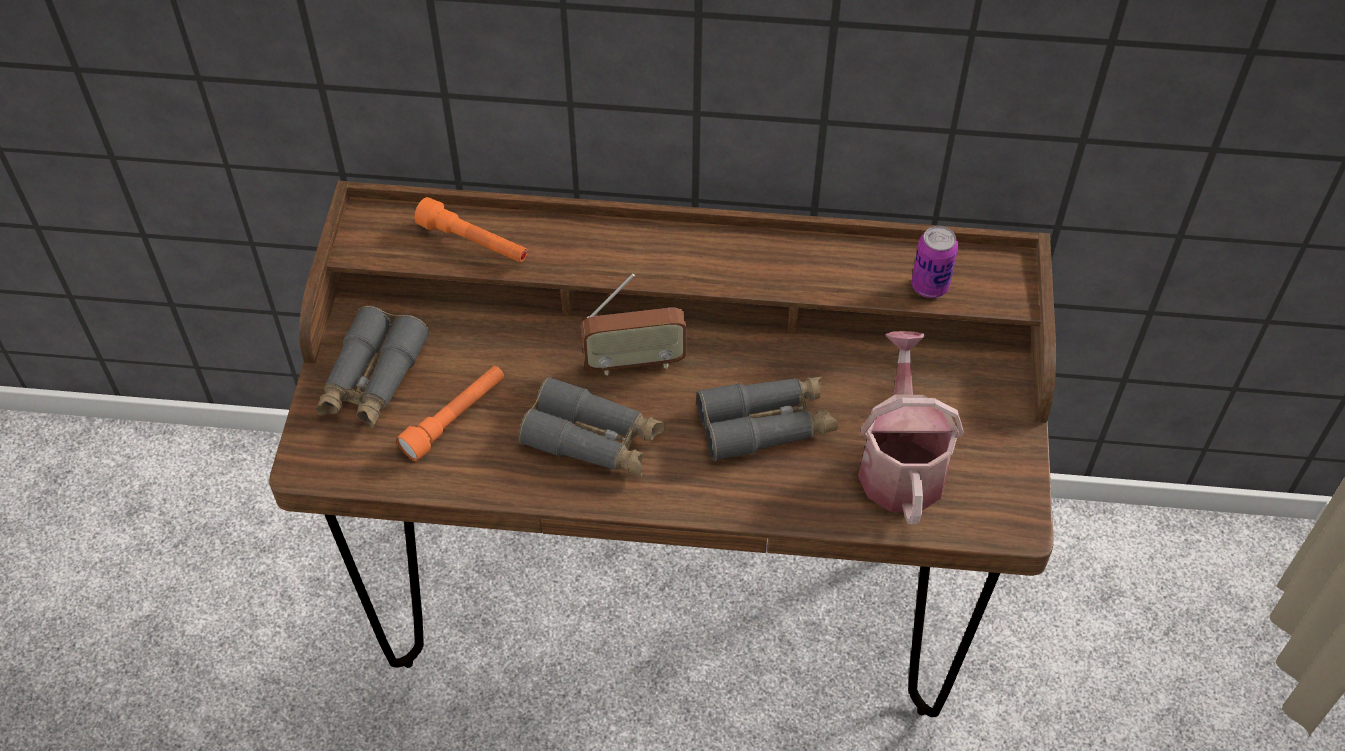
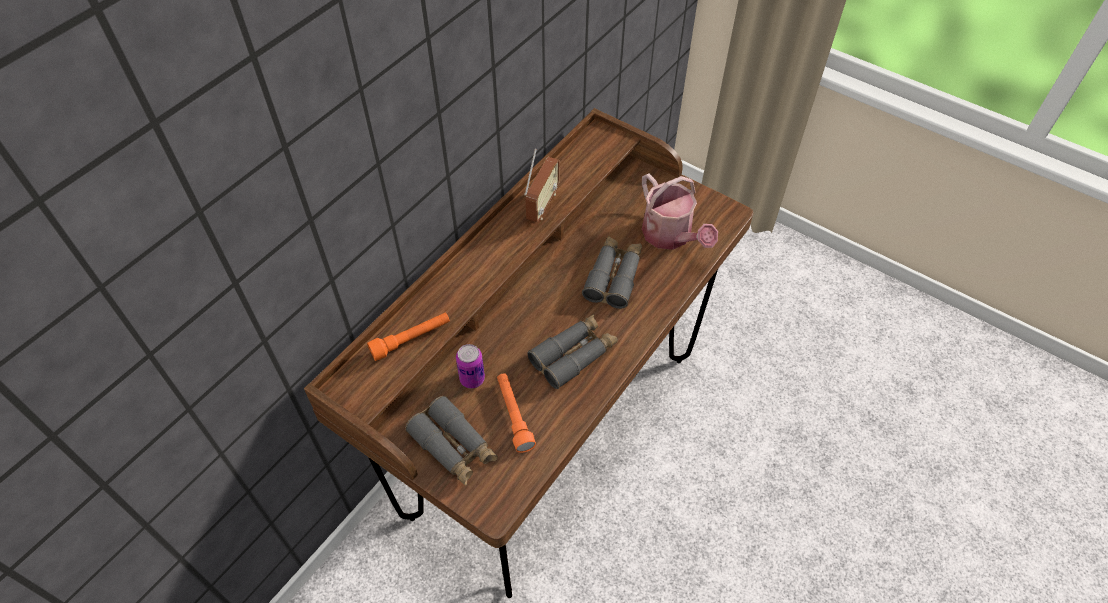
camera: 60 degrees left, 0 degrees up
(634, 362) = (534, 313): radio -> radio (542, 205)
(901, 463) = (671, 236): watering can -> watering can turned 150 degrees counterclockwise
(930, 286) = (591, 165): can -> can (472, 379)

